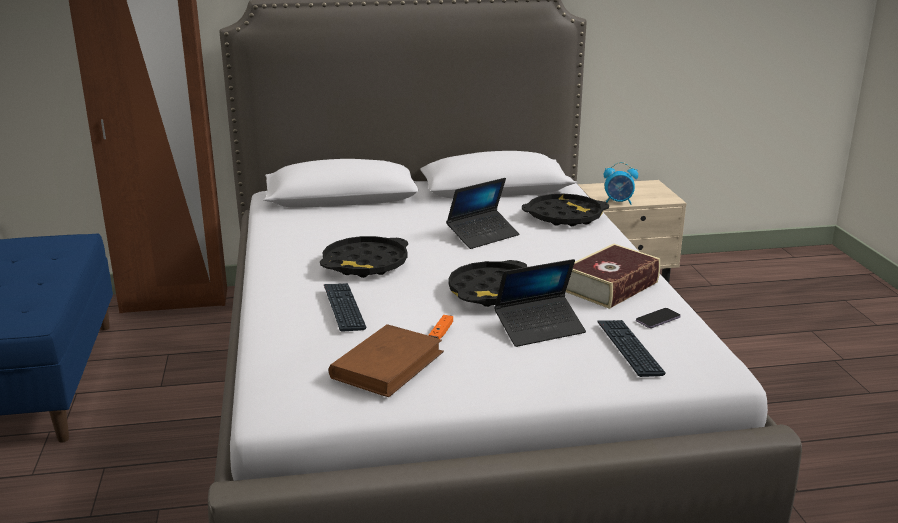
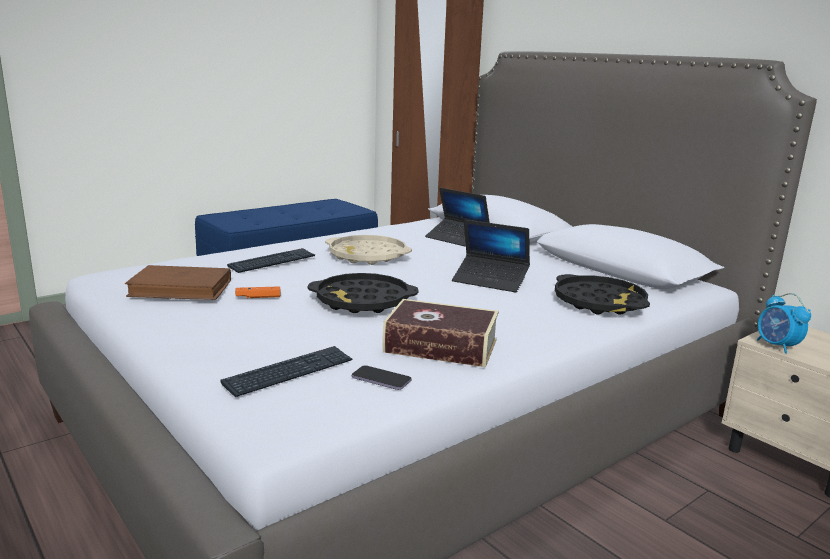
camera: 60 degrees right, 5 degrees down
(365, 264) = (367, 256): black tray -> beige tray
(539, 328) = (303, 329): laptop -> laptop (457, 239)

